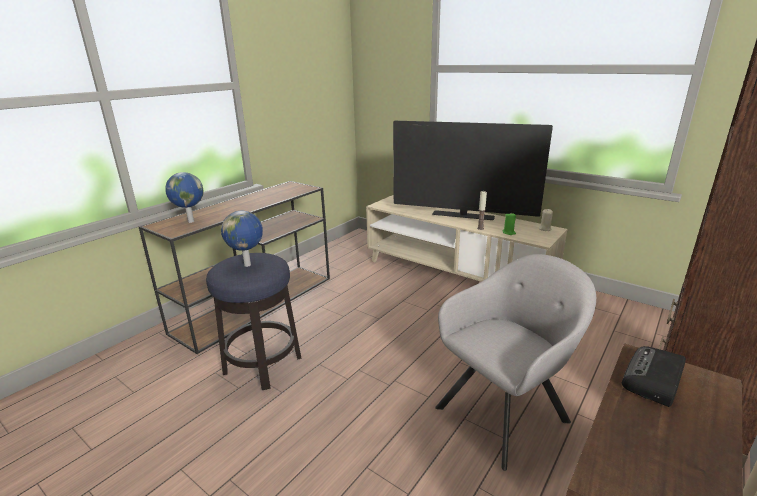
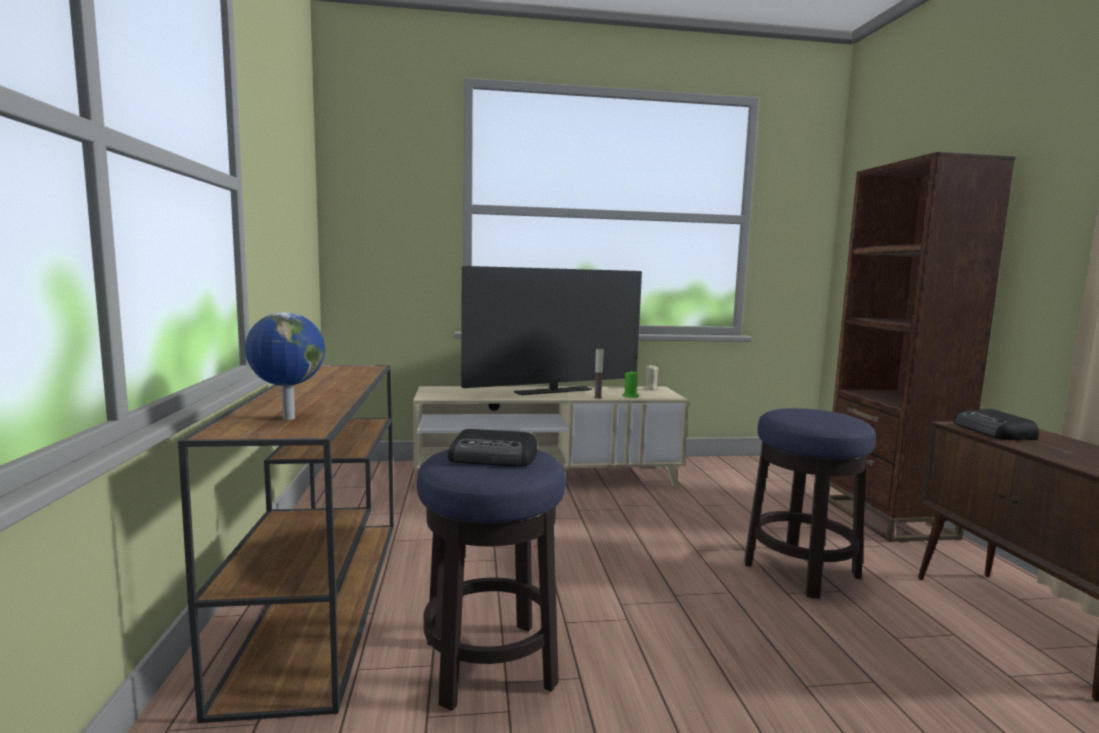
camera: 45 degrees left, 15 degrees down
(248, 265) = (494, 457): globe -> radio
(505, 411) = (801, 571): grey armchair -> stool

